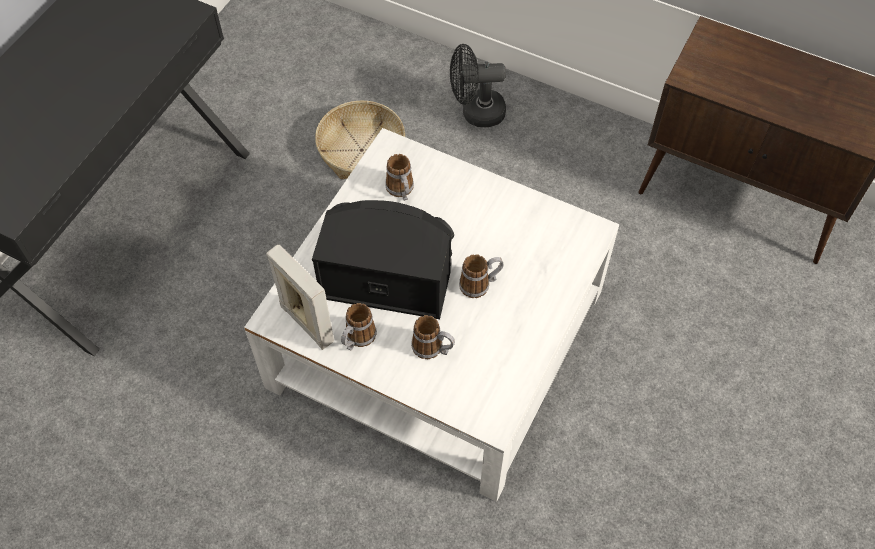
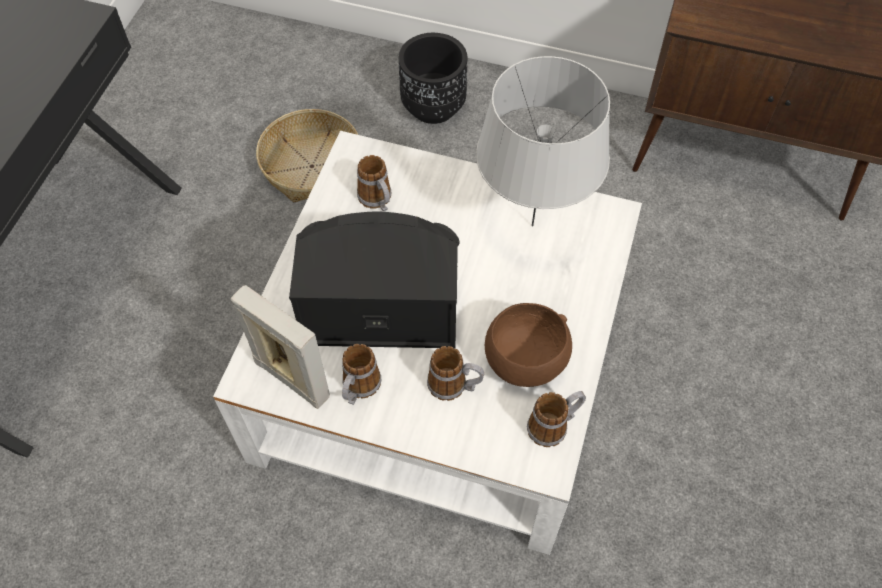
camera: 10 degrees left, 0 degrees up
(476, 112) = (433, 107): black fan -> black planter
(480, 284) = (495, 298): mug -> mug (554, 425)
(492, 339) = (523, 362): none -> brown bowl
(523, 230) = (532, 226): none -> grey table lamp

